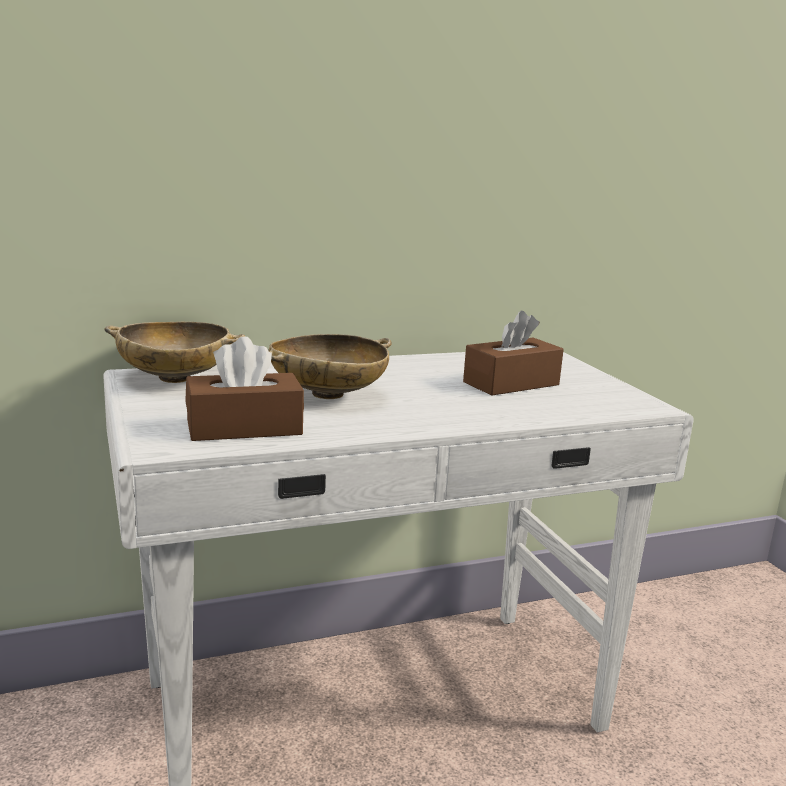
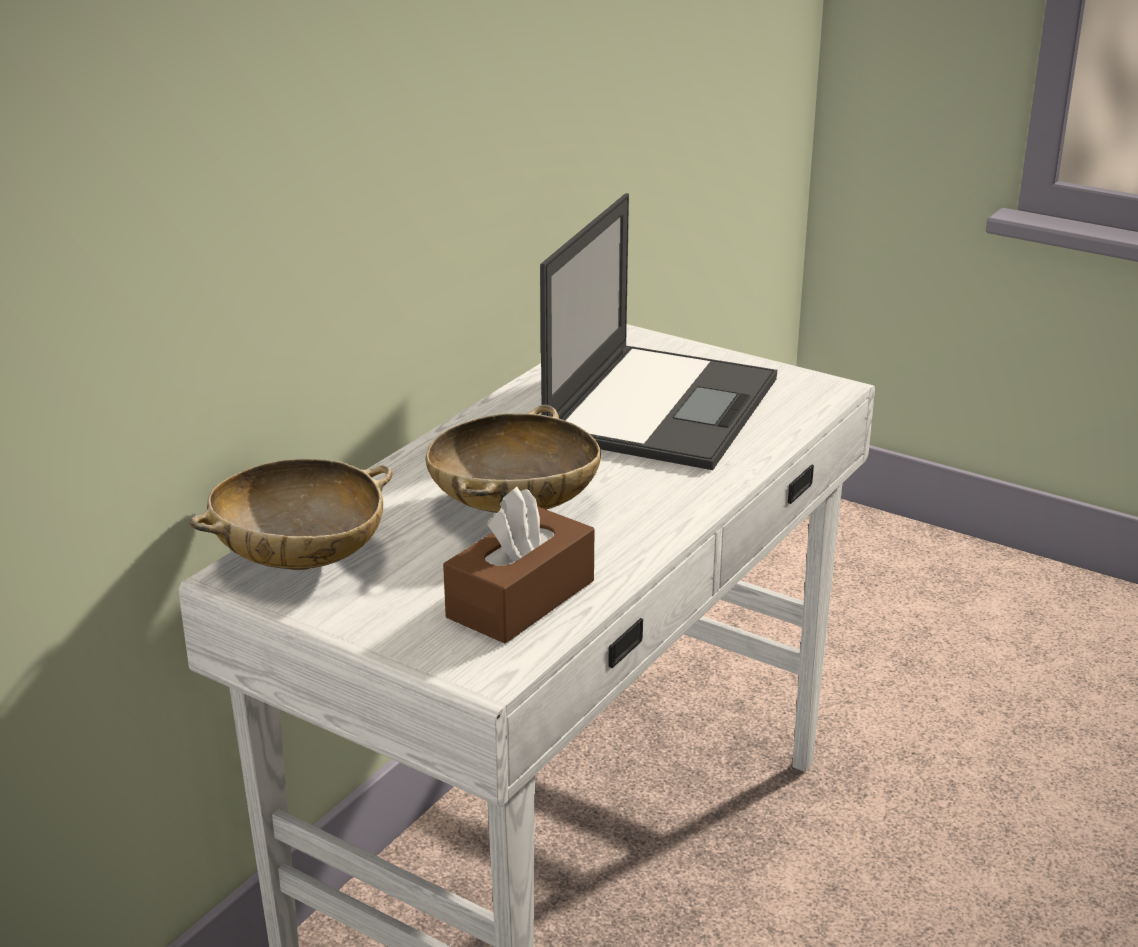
camera: 35 degrees left, 10 degrees up
(511, 383) = (662, 406): brown tissue box -> laptop

